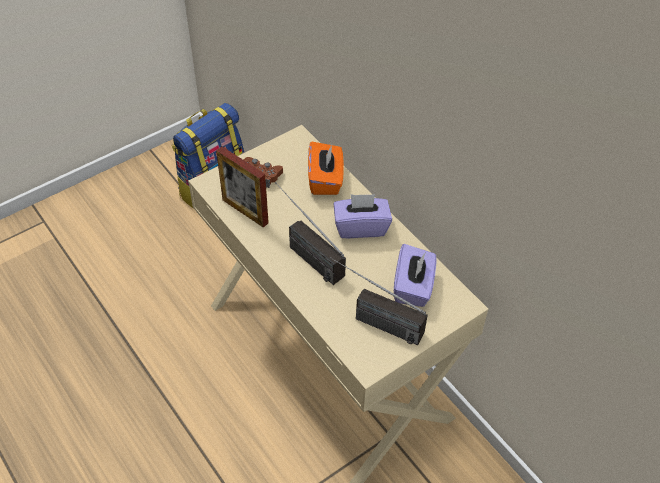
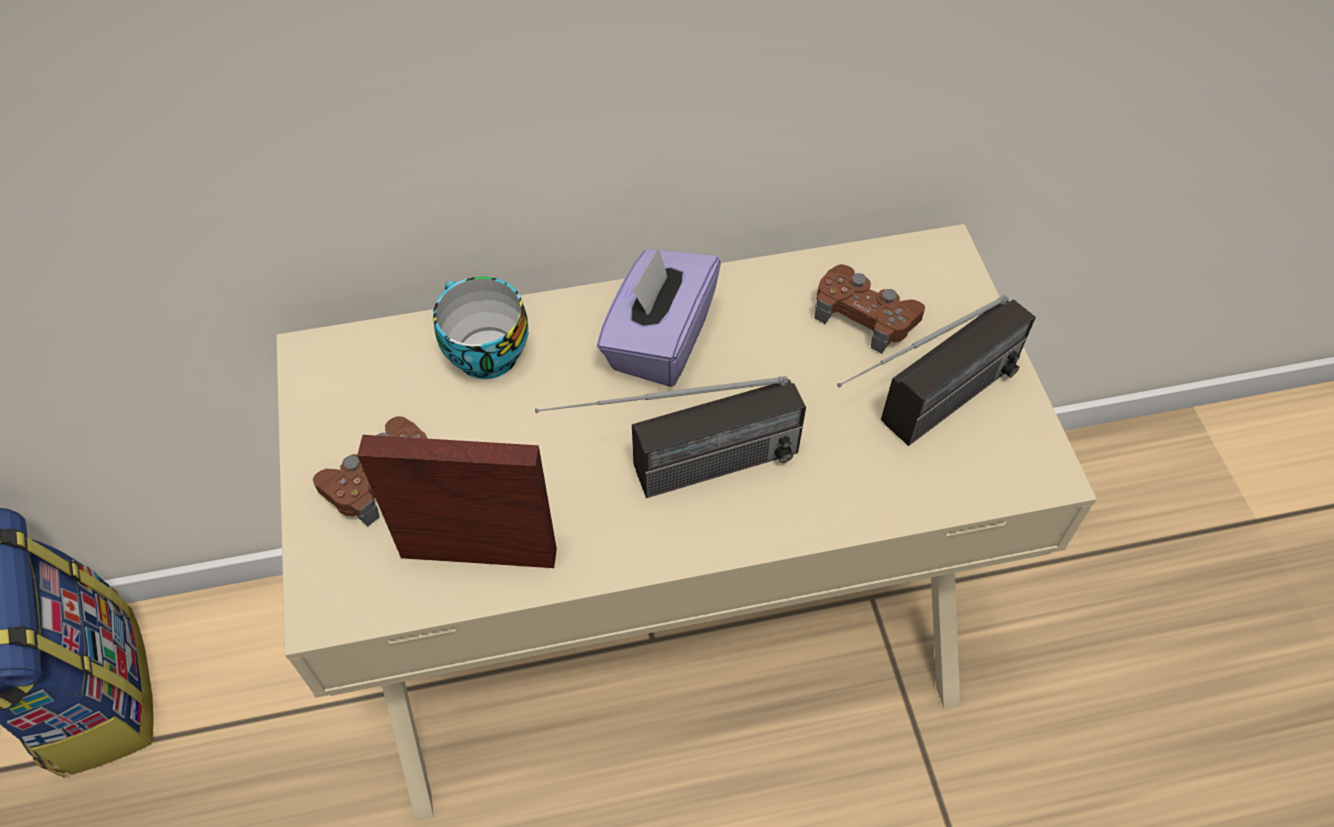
camera: 65 degrees left, 5 degrees up
(245, 211) = (479, 553): picture frame -> picture frame turned 150 degrees counterclockwise
(325, 180) = (482, 352): orange tissue box -> cup
(413, 287) = (865, 315): purple tissue box -> brown game controller

